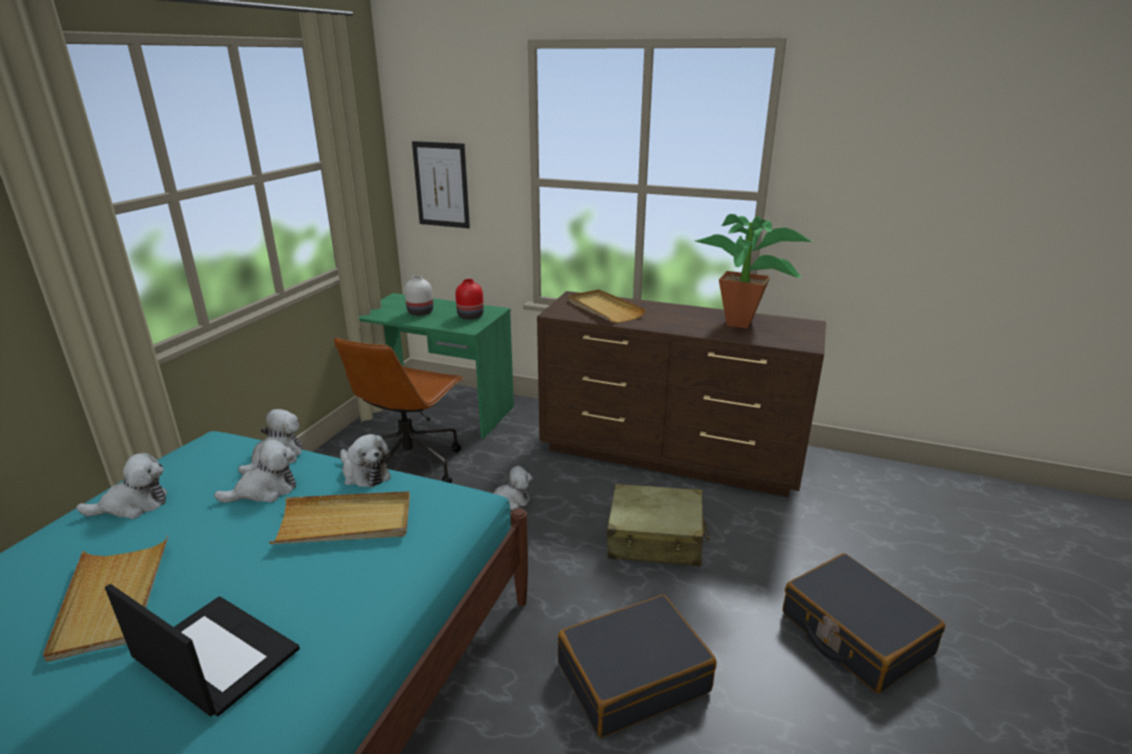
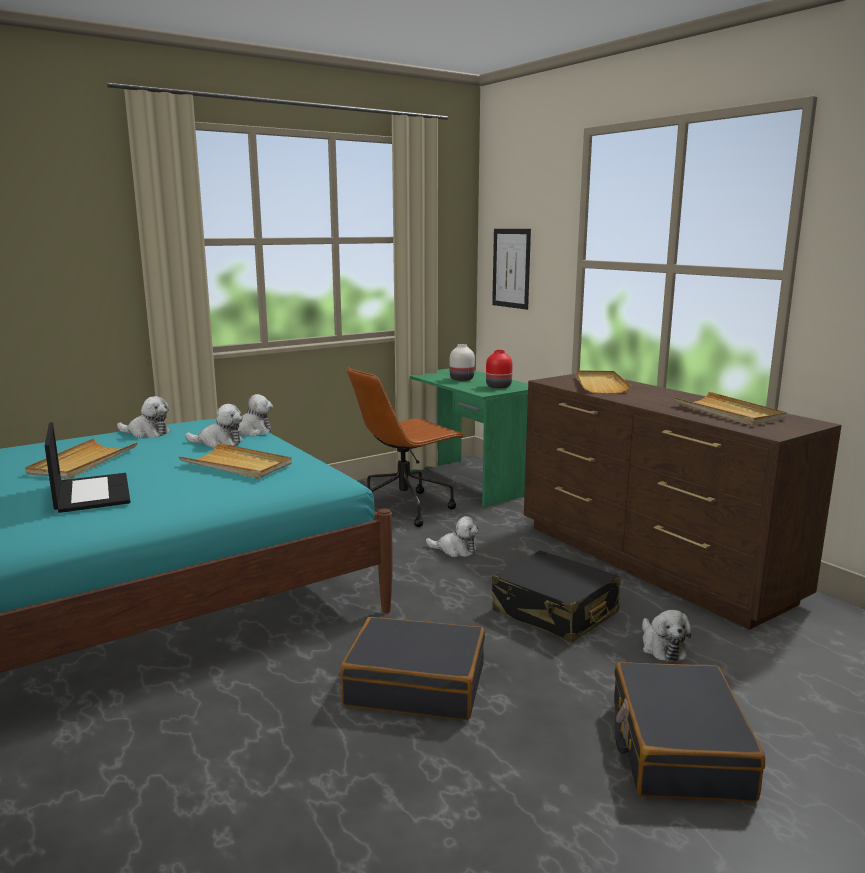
camera: 35 degrees right, 10 degrees down
(364, 474) = (287, 451): plush toy -> plush toy (662, 647)
(655, 539) = (555, 612): beige suitcase -> black suitcase
(744, 325) = (728, 412): potted plant -> beige tray

